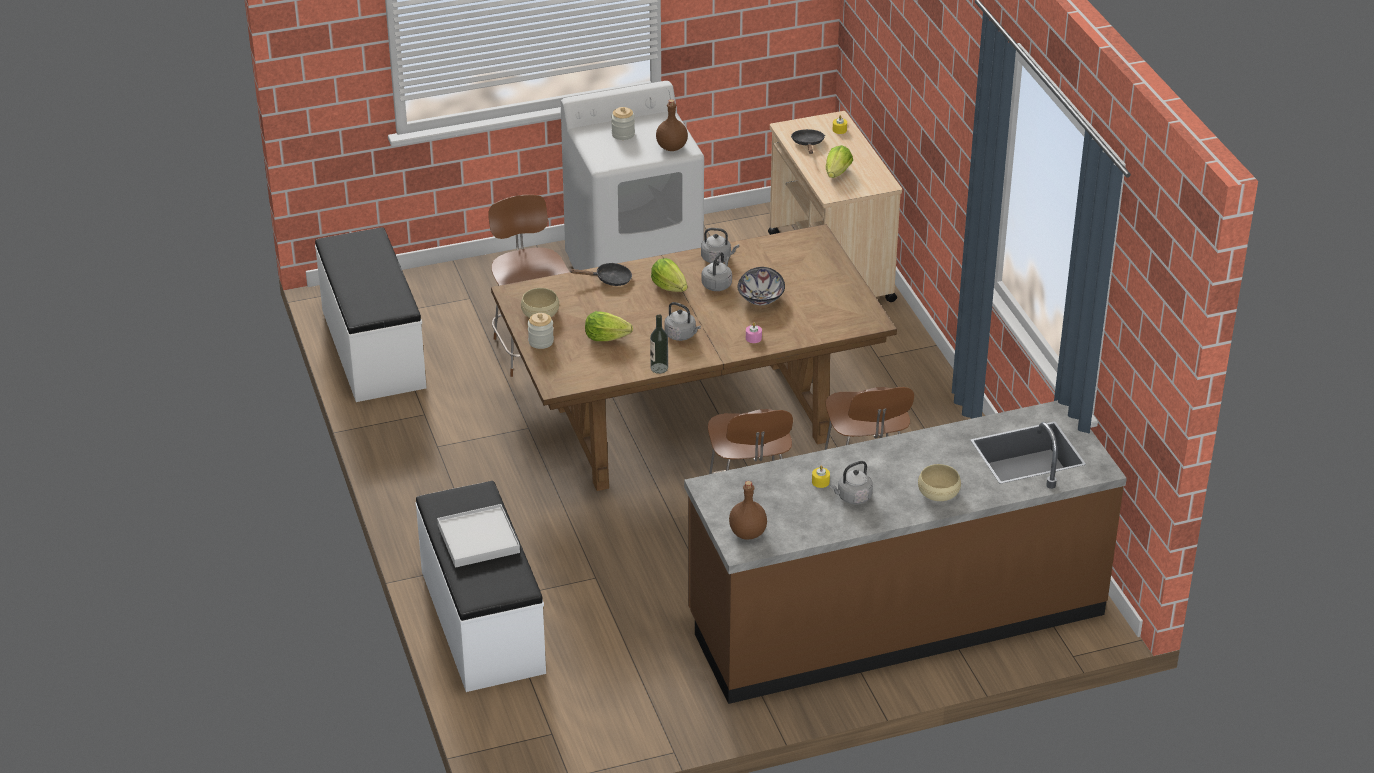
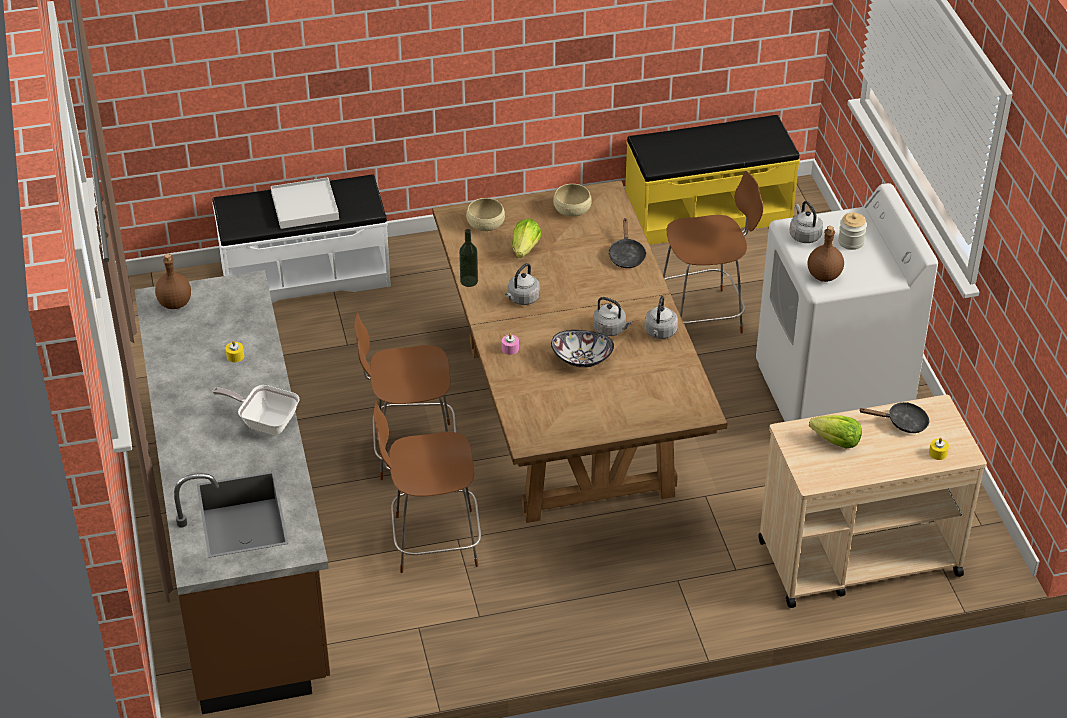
camera: 95 degrees right, 5 degrees up
(372, 349) = (707, 213): white bench -> yellow bench
(541, 341) = (524, 208): jar -> none
(669, 287) = (609, 295): lettuce -> none
(852, 497) = (205, 375): grey kettle -> grey kettle (804, 235)
(907, 452) = (265, 421): none -> frying pan
(938, 492) = (195, 436): beige bowl -> beige bowl (485, 223)

